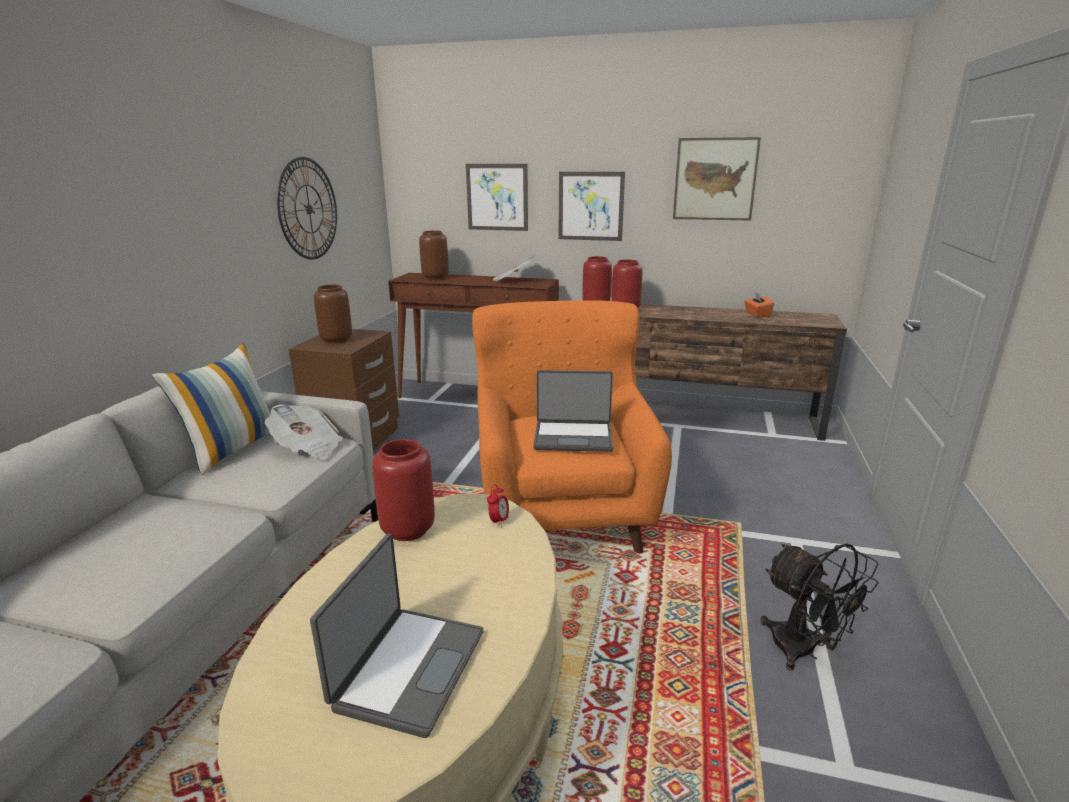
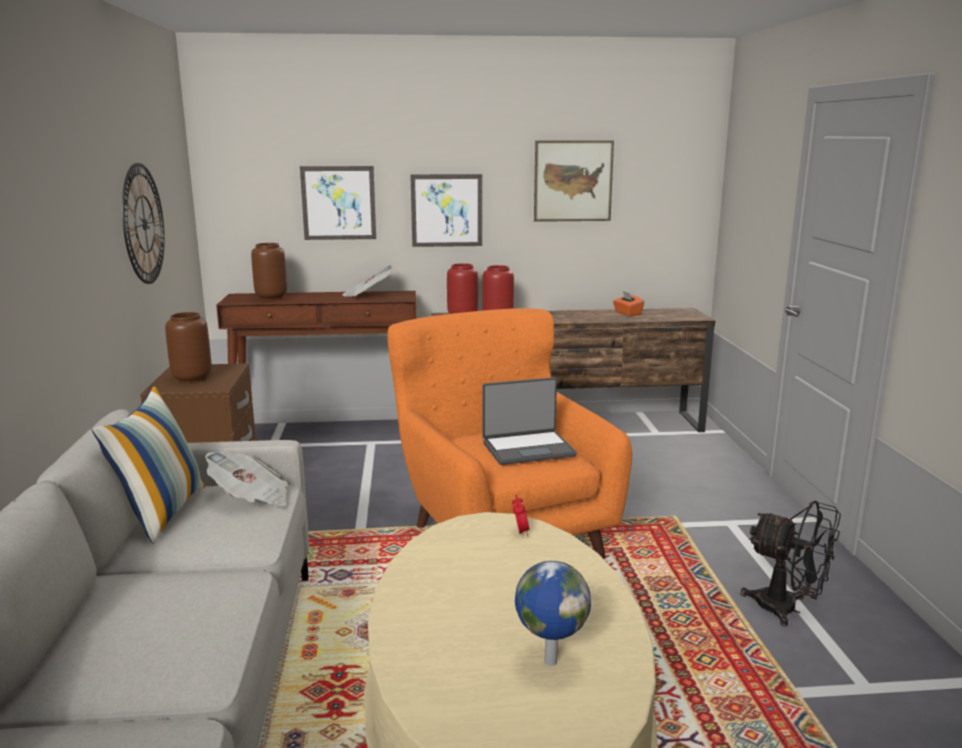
camera: 20 degrees left, 5 degrees down
(407, 529) = (437, 555): red vase -> none
(408, 668) = (549, 661): laptop -> globe

